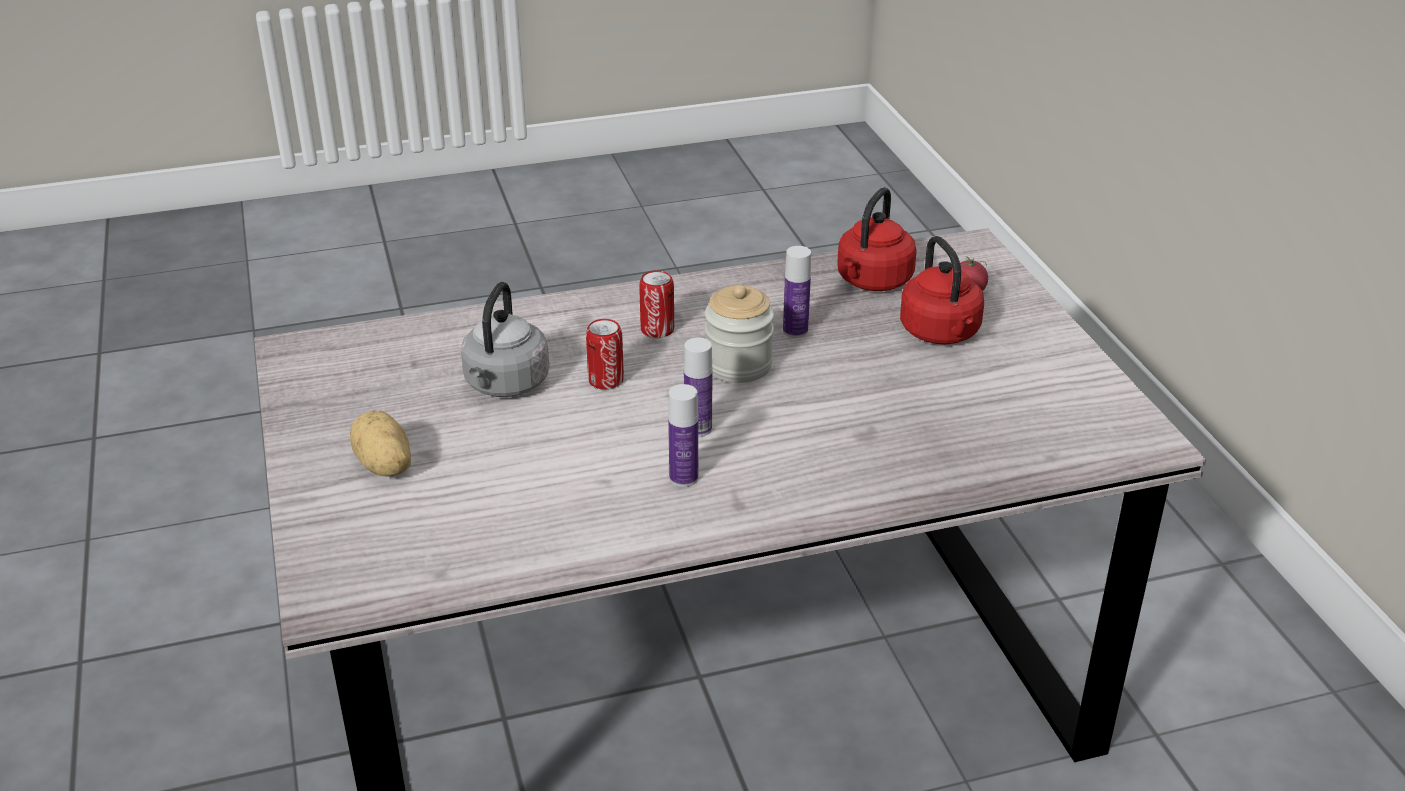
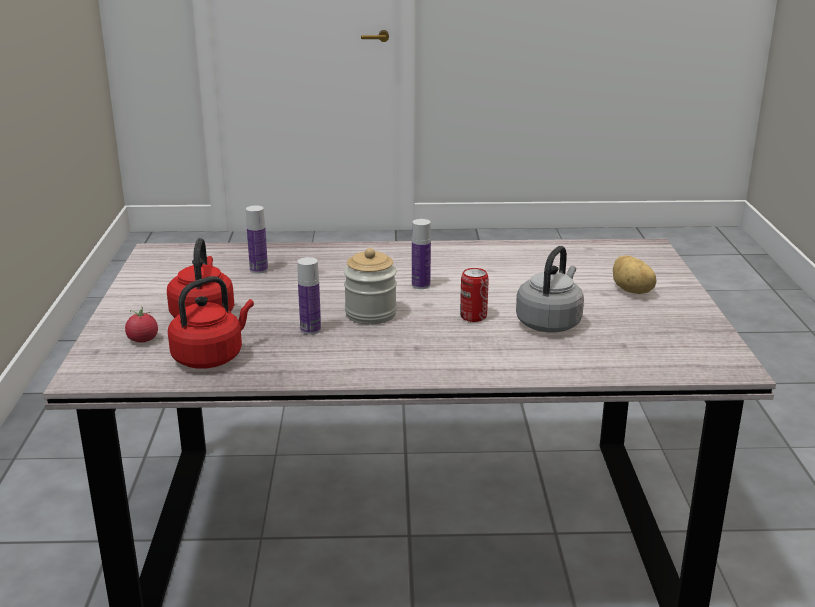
camera: 165 degrees left, 10 degrees down
(657, 330) = (419, 344): can -> none
(683, 478) = (442, 266): bottle -> bottle (258, 270)

